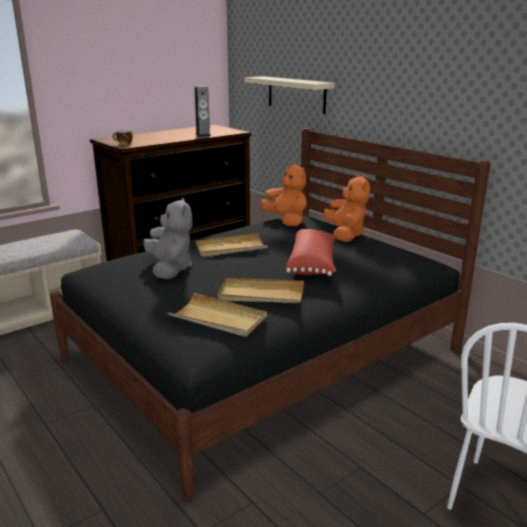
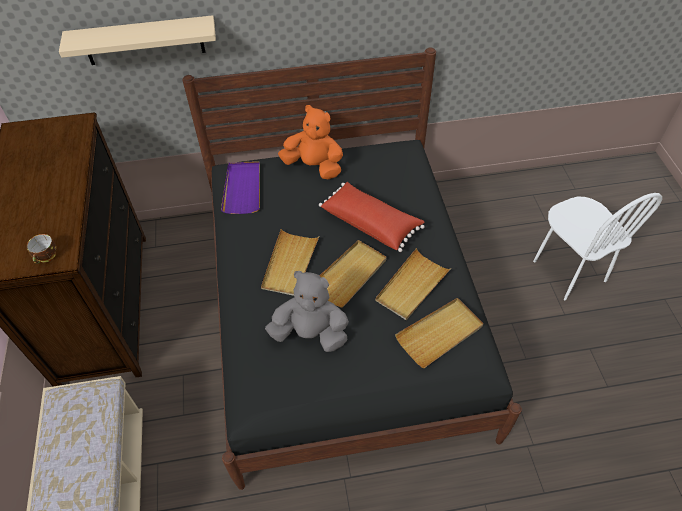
camera: 60 degrees left, 30 degrees up
(203, 134) = (65, 159): speaker -> none
(244, 268) = (350, 275): none -> beige tray
(286, 221) = (243, 189): orange plush toy -> purple tray

